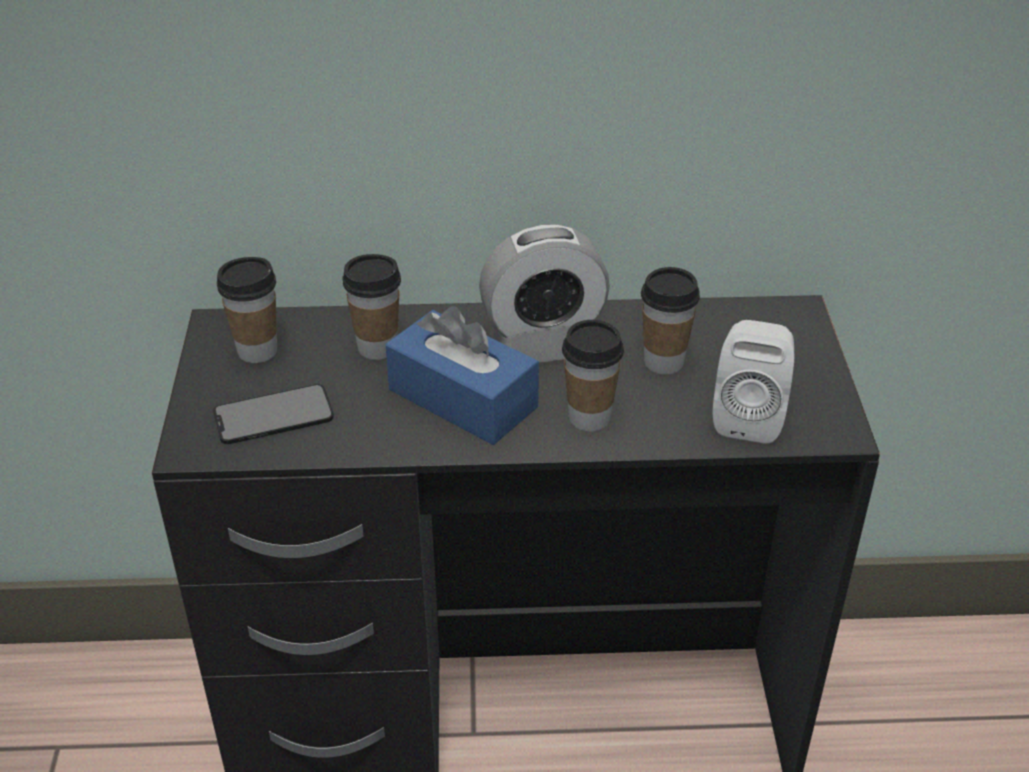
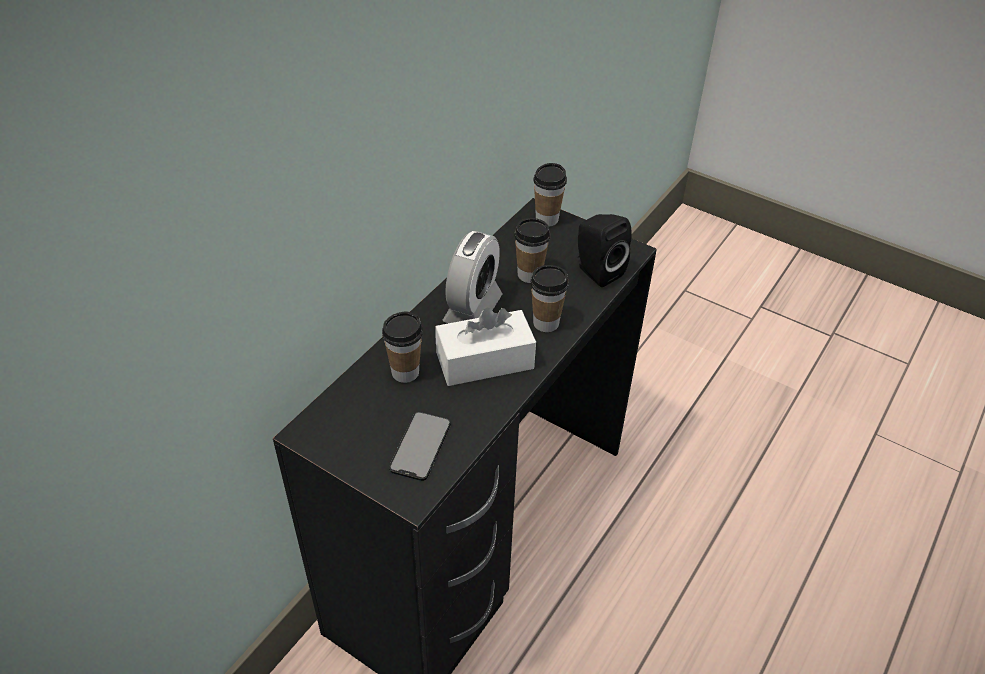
camera: 55 degrees left, 5 degrees up
(257, 351) = (352, 426): cup -> cup (547, 219)
(463, 398) = (484, 361): blue tissue box -> white tissue box
(749, 416) = (596, 271): white speaker -> black speaker

